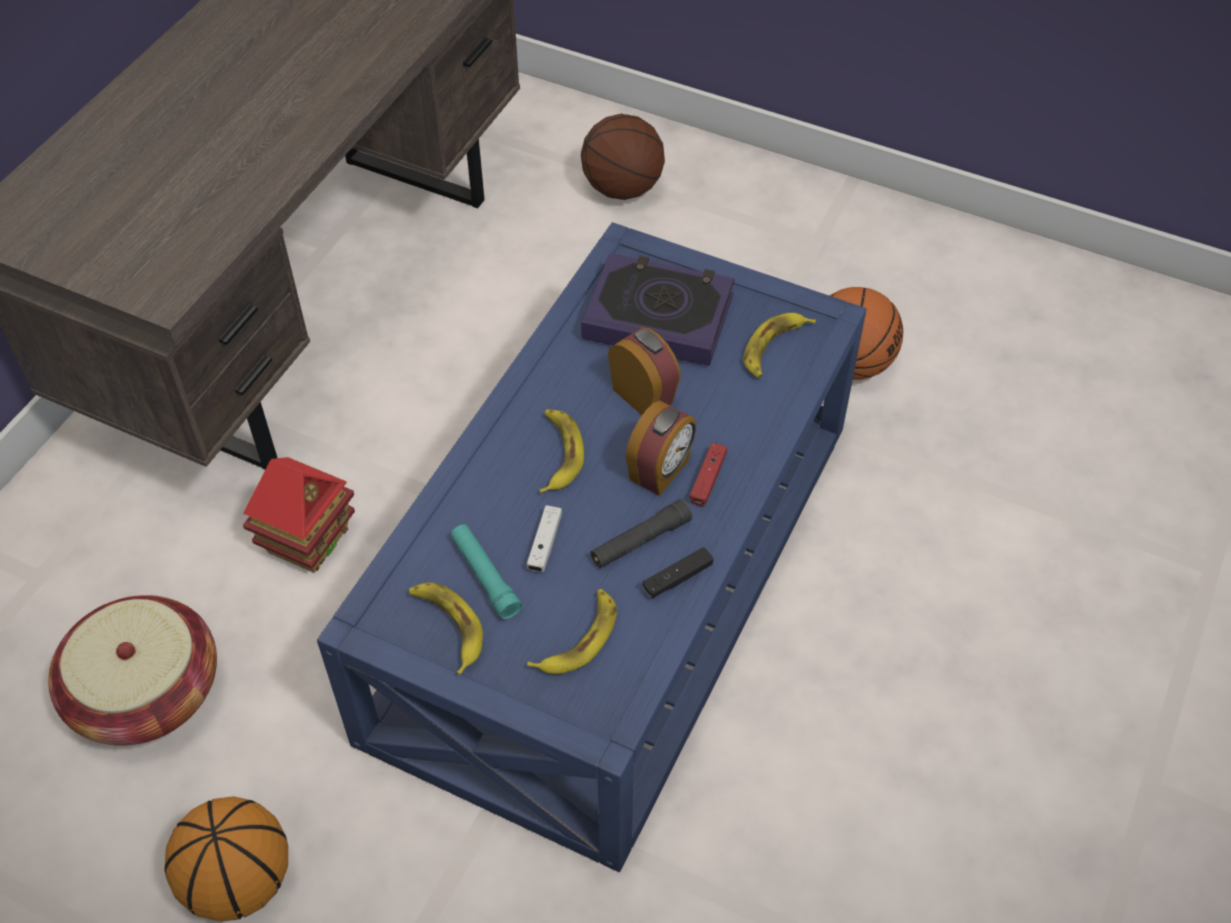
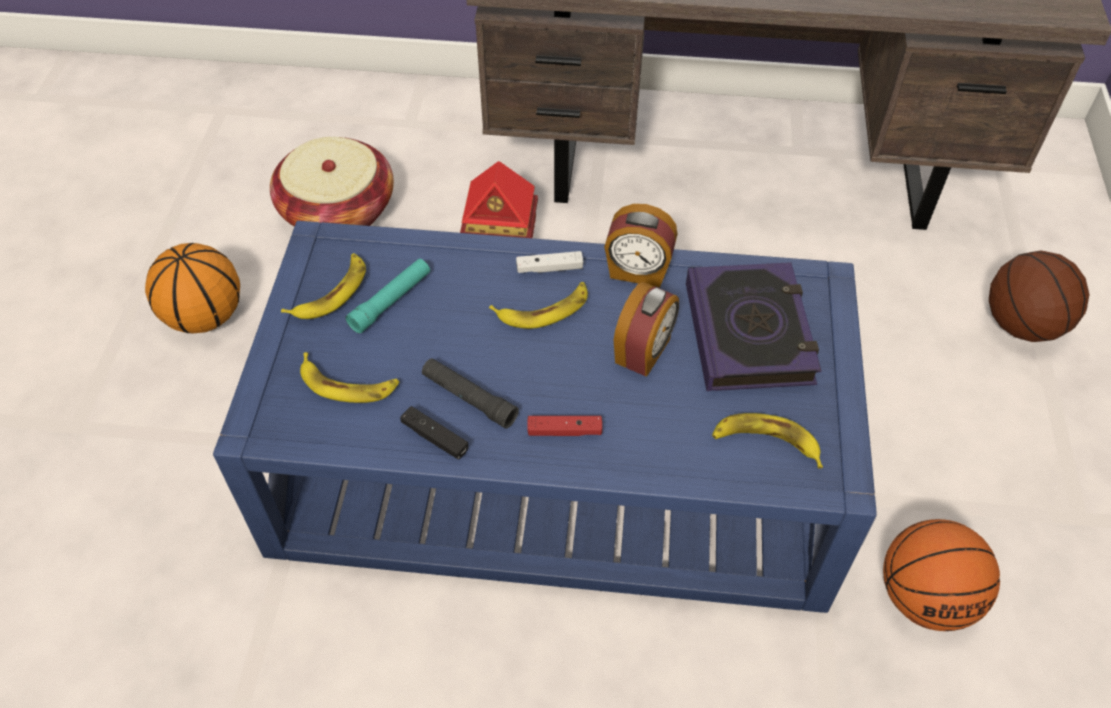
camera: 70 degrees right, 0 degrees up
(545, 544) = (439, 330): white game controller -> white game controller (549, 268)
(660, 470) = (558, 390): alarm clock -> alarm clock (637, 272)

